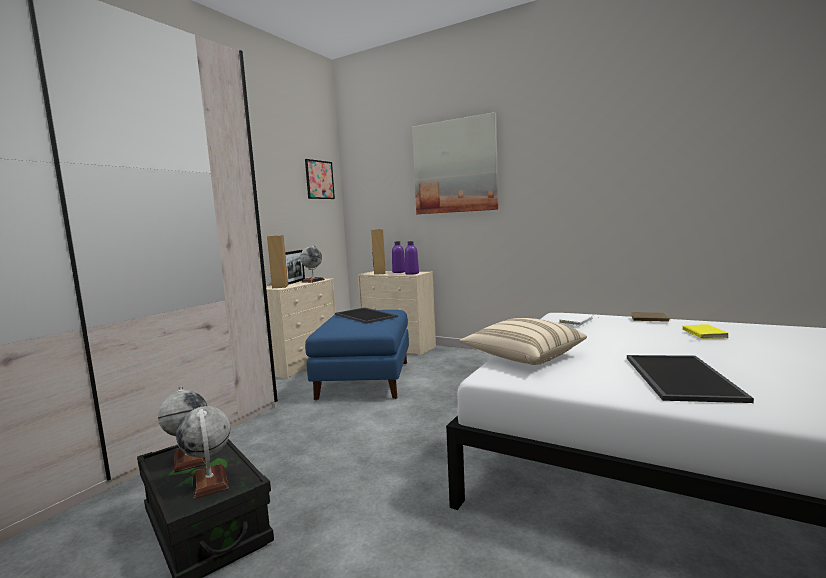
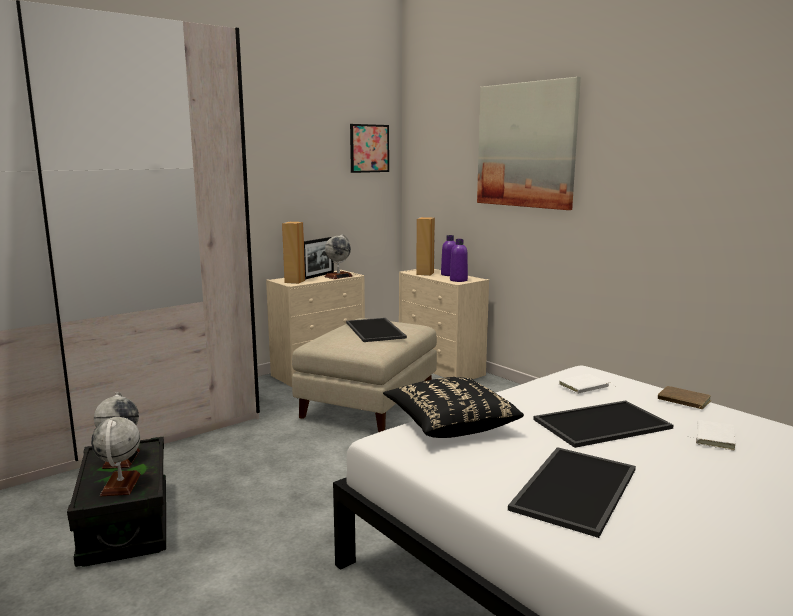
camera: 20 degrees right, 5 degrees up
(365, 380) = (369, 405): blue ottoman -> beige ottoman
(523, 357) = (450, 424): beige pillow -> black pillow
(626, 339) = (602, 425): none -> tray
(702, 334) = (712, 437): yellow book -> white book

